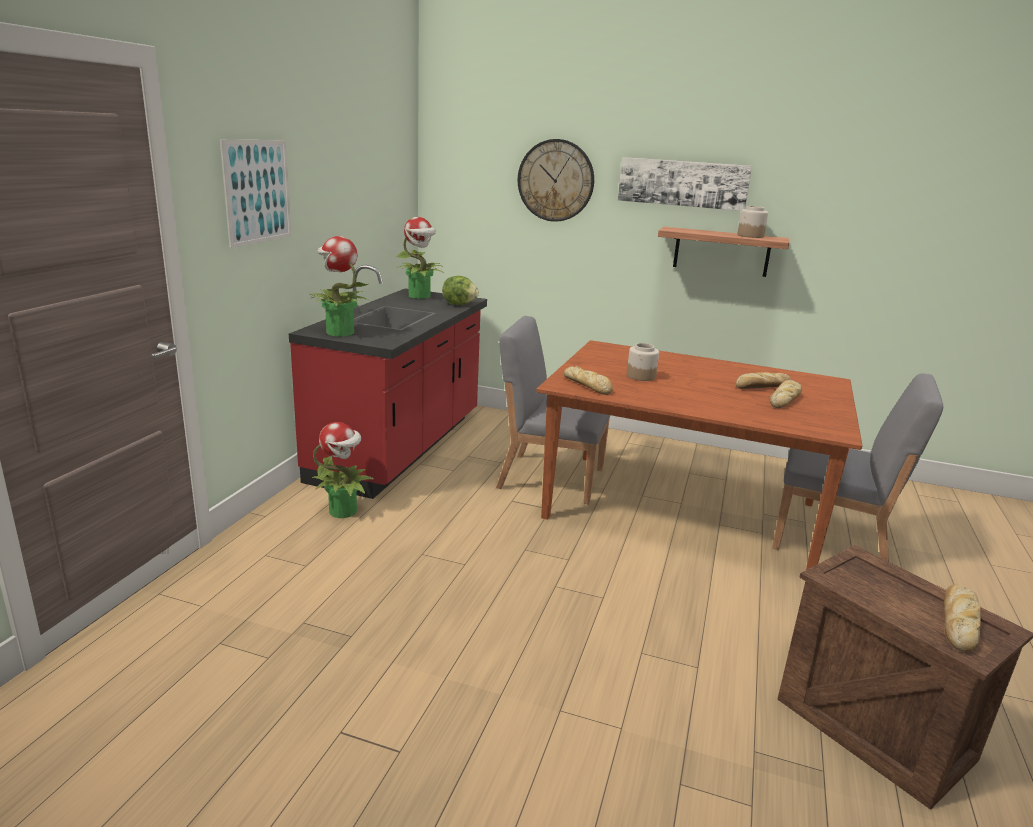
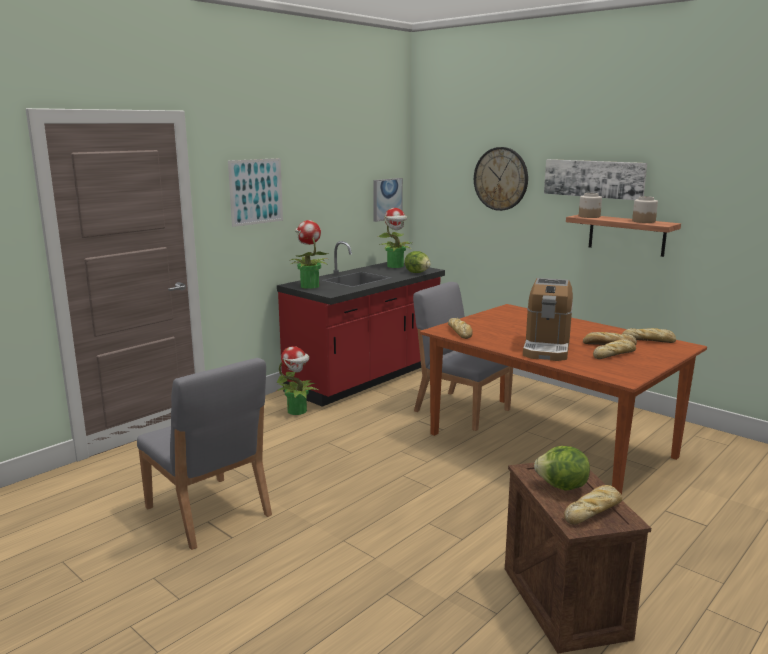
camera: 25 degrees right, 5 degrees down
(398, 205) = (387, 199): none -> picture
(641, 376) = (512, 329): jar -> jar (589, 216)
(708, 398) = (546, 347): none -> coffee machine
(792, 377) = (649, 340): none -> bread
(832, 541) = (668, 486): grey chair -> grey chair (208, 512)
(890, 594) = (562, 487): none -> lettuce

